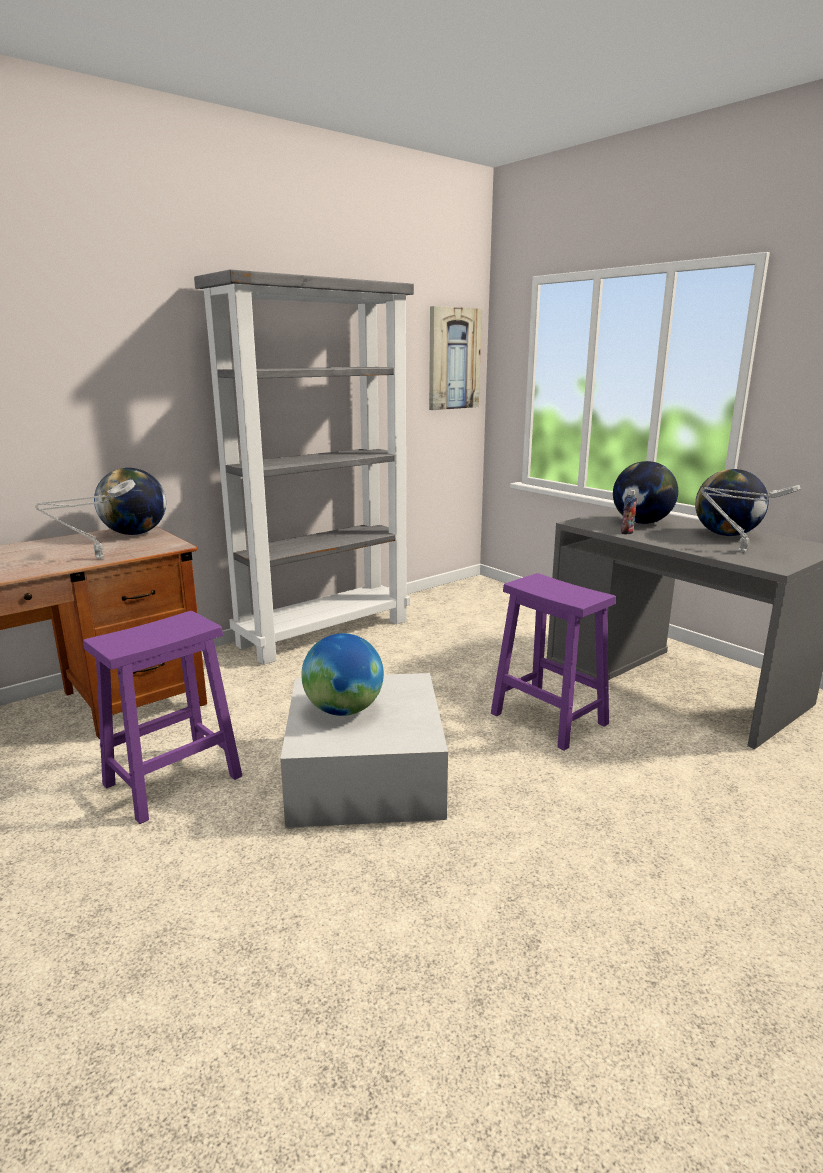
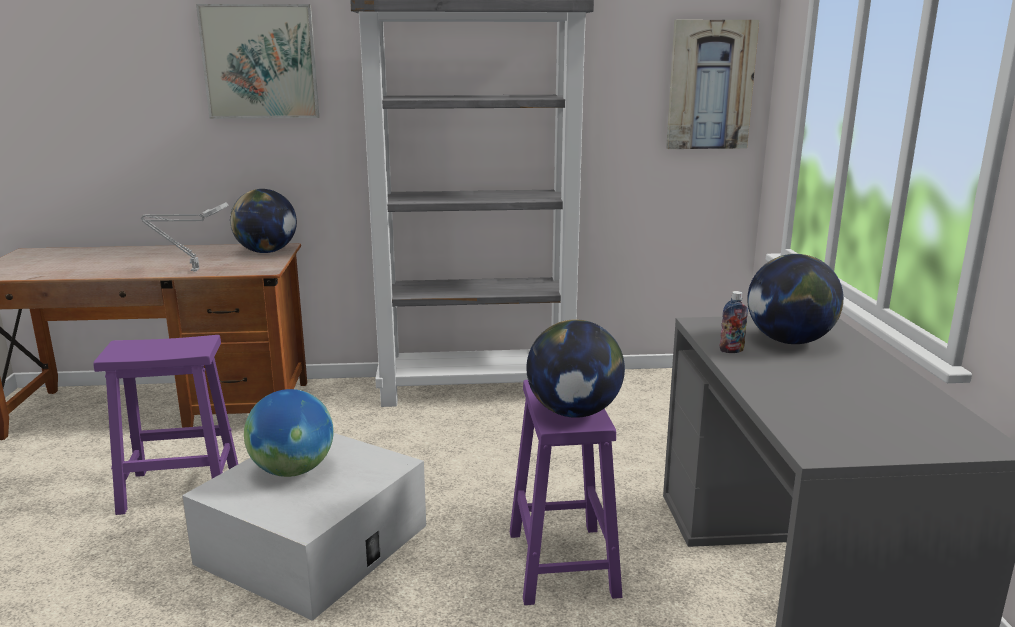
camera: 35 degrees right, 0 degrees up
(93, 335) = (260, 62): none -> picture
(726, 535) = (873, 386): globe -> globe (574, 412)
(739, 551) = (826, 414): grey table lamp -> none

